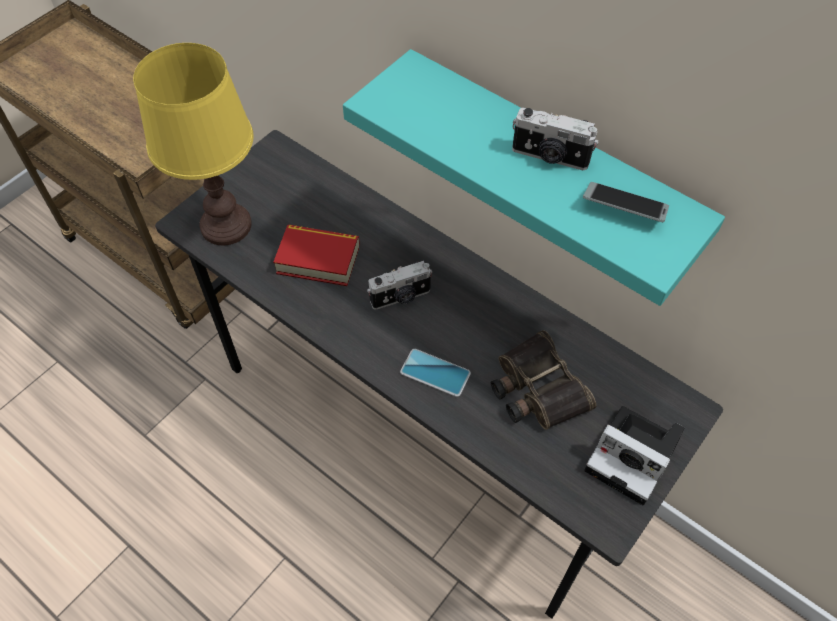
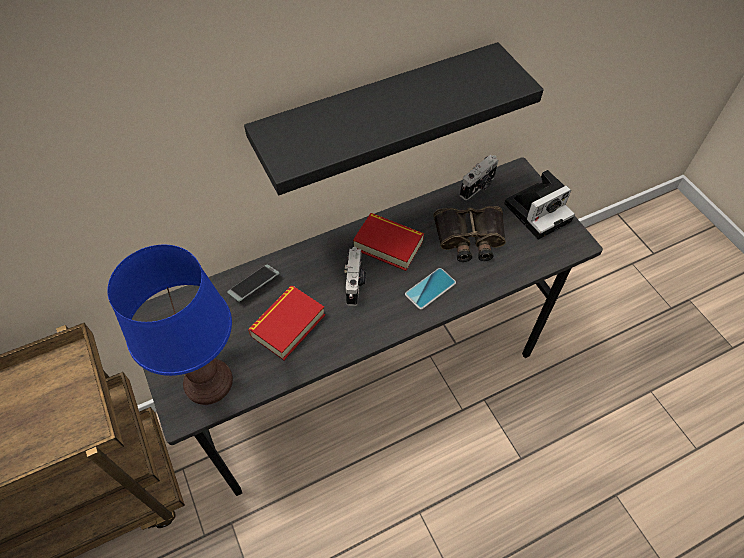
camera: 65 degrees left, 0 degrees up
(226, 226) = (209, 382): yellow table lamp -> blue table lamp
(473, 307) = (388, 245): none -> book
(548, 167) = (377, 115): turquoise shelf -> black shelf
(550, 157) = (405, 94): camera -> camera (478, 187)
(624, 208) = (469, 78): phone -> phone (254, 285)

